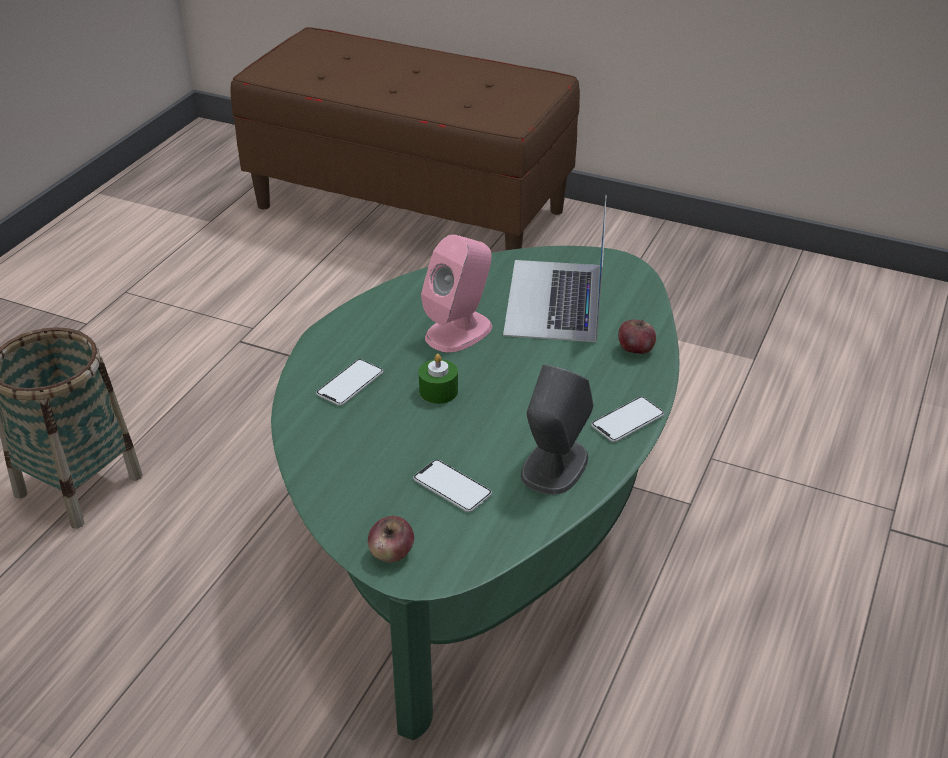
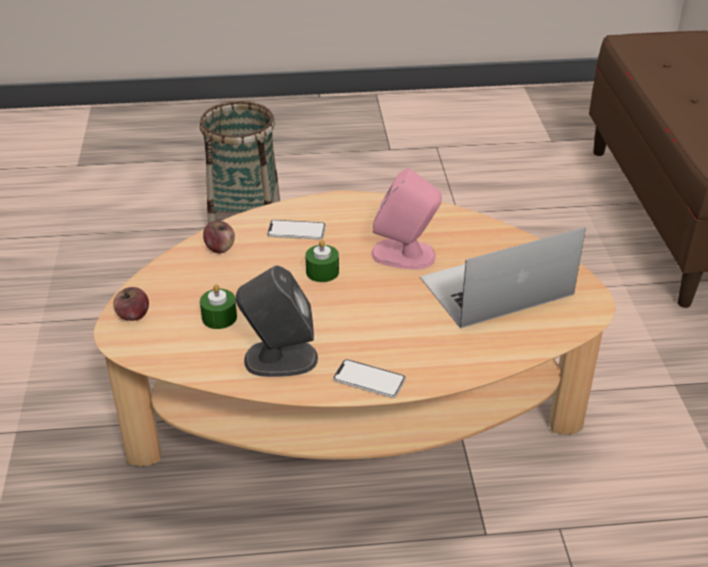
camera: 60 degrees right, 0 degrees up
(452, 487) = (219, 317): phone -> green candle
(483, 525) = (354, 414): green coffee table -> beige coffee table
(635, 349) = (471, 353): apple -> apple (220, 248)

